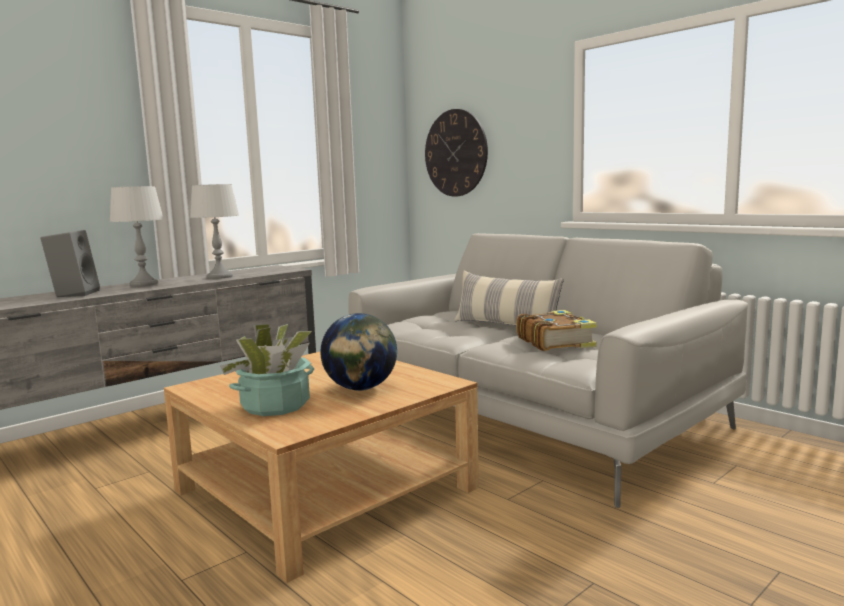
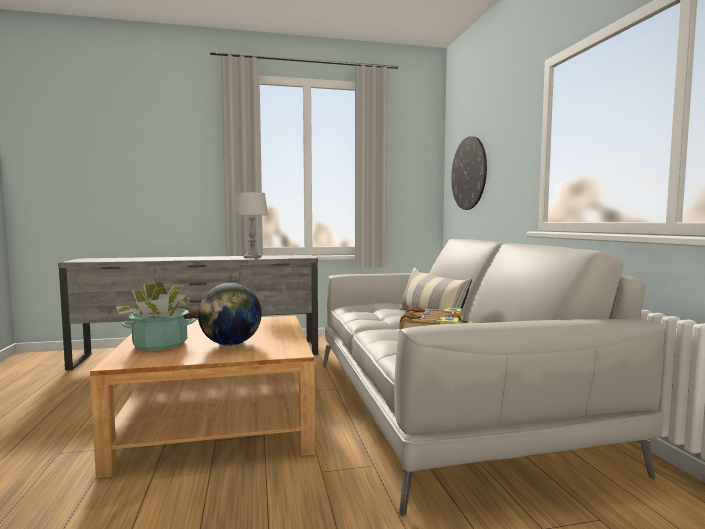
camera: 30 degrees right, 5 degrees down
(74, 294) = (154, 258): grey speaker -> none
(143, 284) = (202, 257): grey table lamp -> none

